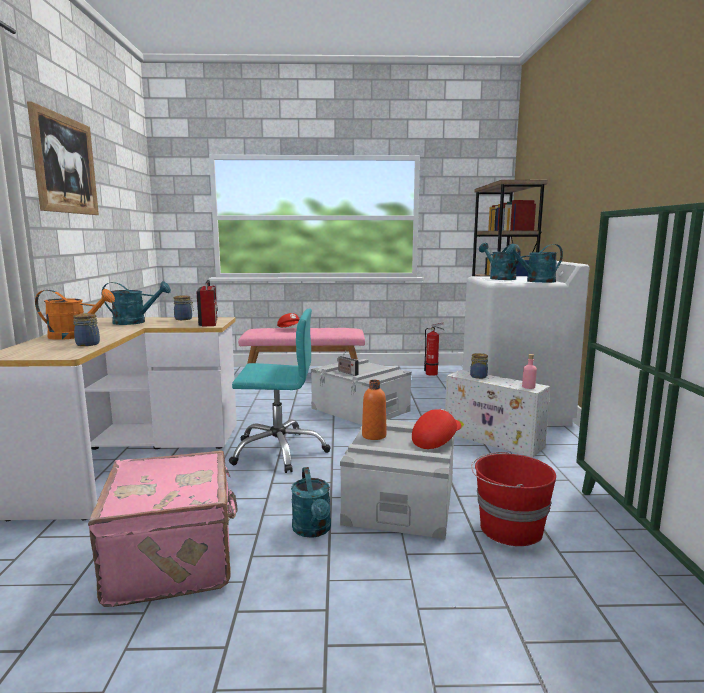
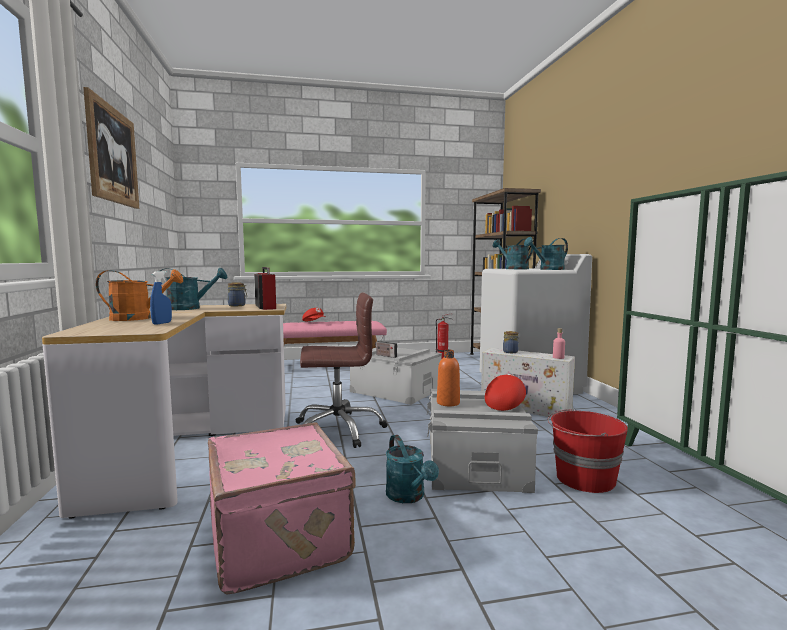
camera: 10 degrees left, 5 degrees down
(88, 344) = (162, 323): jar -> blue spray bottle
(279, 451) = (338, 430): turquoise office chair -> brown office chair

